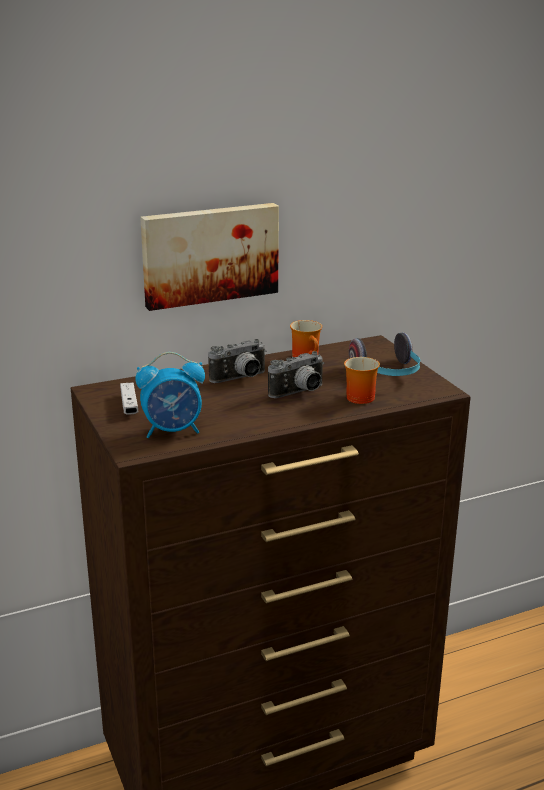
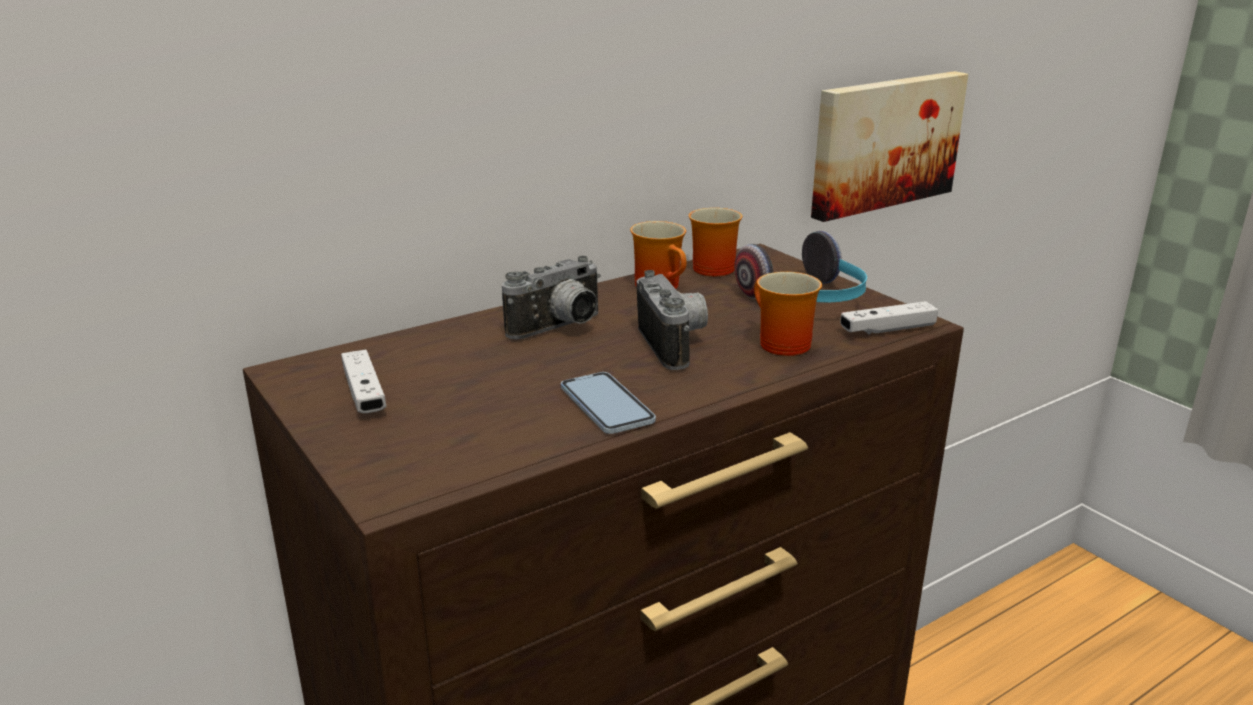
camera: 10 degrees left, 0 degrees up
(173, 431) = (463, 439): alarm clock -> none
(209, 254) = (486, 107): picture -> picture (884, 142)
(249, 421) = (606, 405): none -> phone
(300, 393) = (676, 345): camera -> camera turned 60 degrees counterclockwise
(340, 349) = (708, 268): none -> mug
(424, 394) = (887, 329): none -> white game controller

